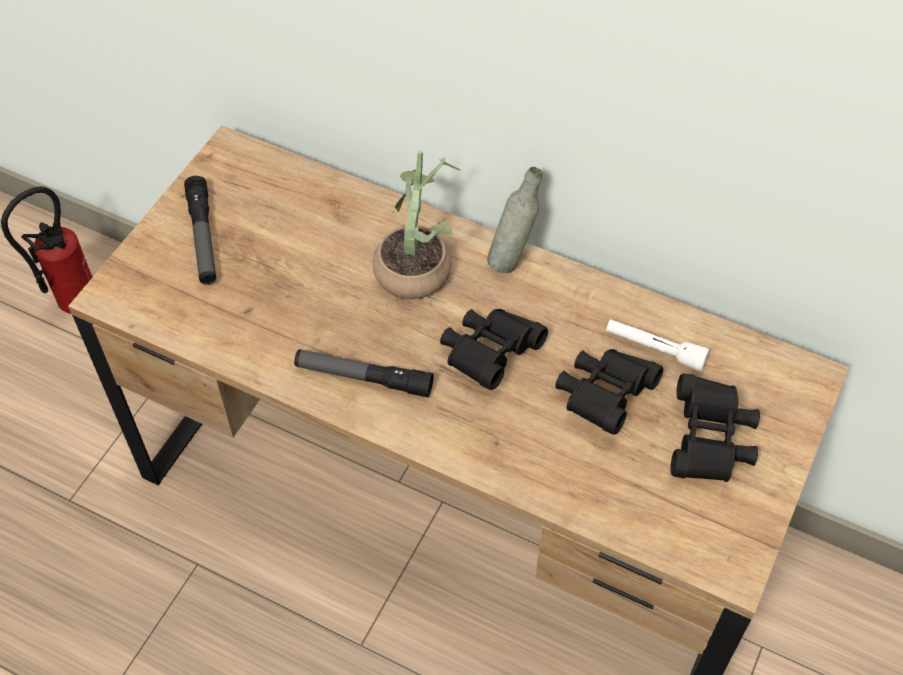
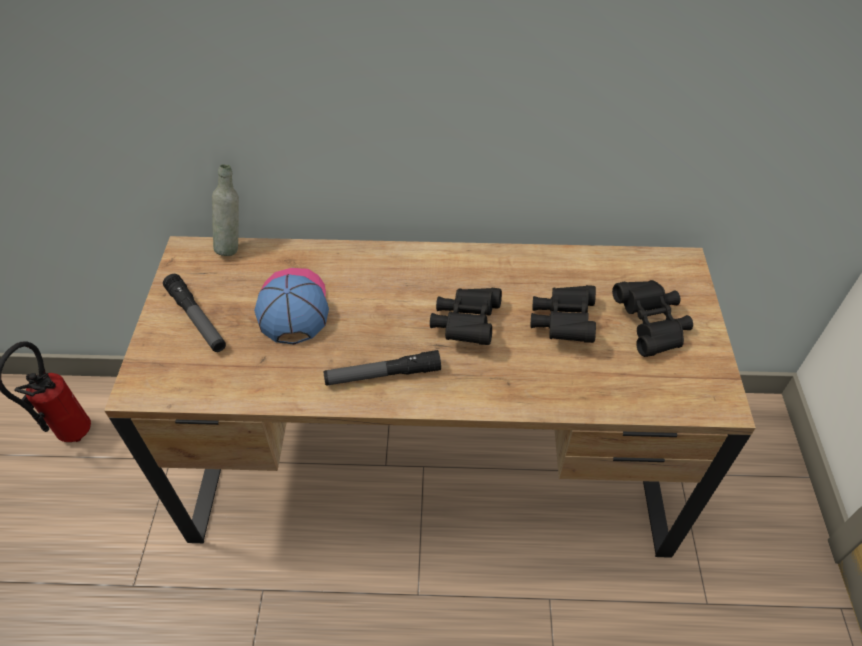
camera: 25 degrees left, 5 degrees down
(309, 260) = (292, 306): none -> cap
(417, 265) = (377, 282): potted plant -> none
(512, 259) = (443, 255): grey bottle -> grey bottle (233, 246)
(654, 349) = (575, 280): white flashlight -> none

